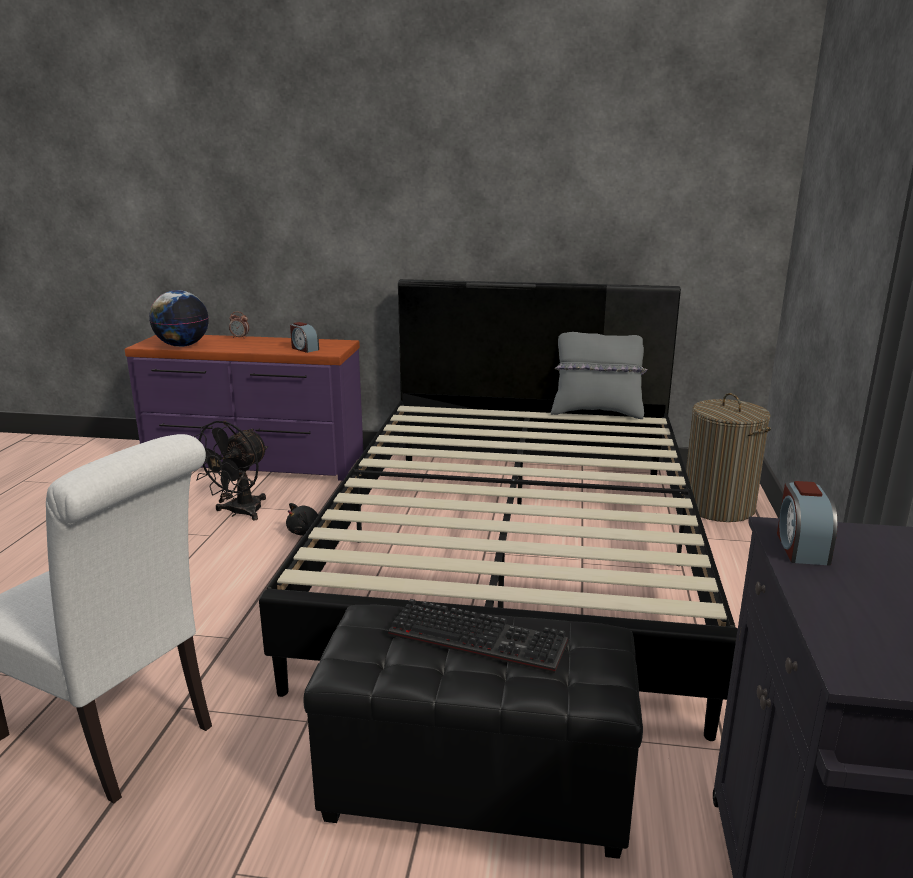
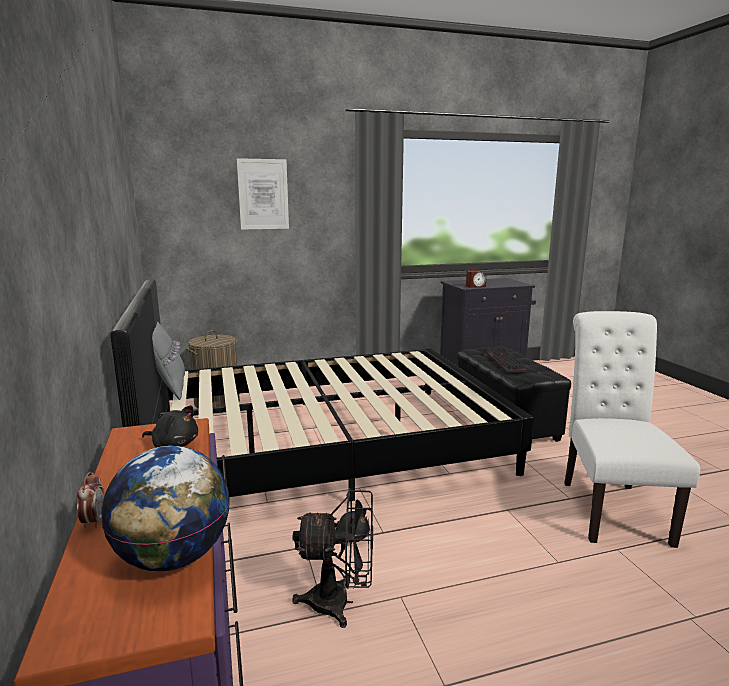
camera: 115 degrees left, 5 degrees down
(304, 349) = (174, 444): alarm clock -> black plush toy
(864, 176) = (263, 194): none -> picture

